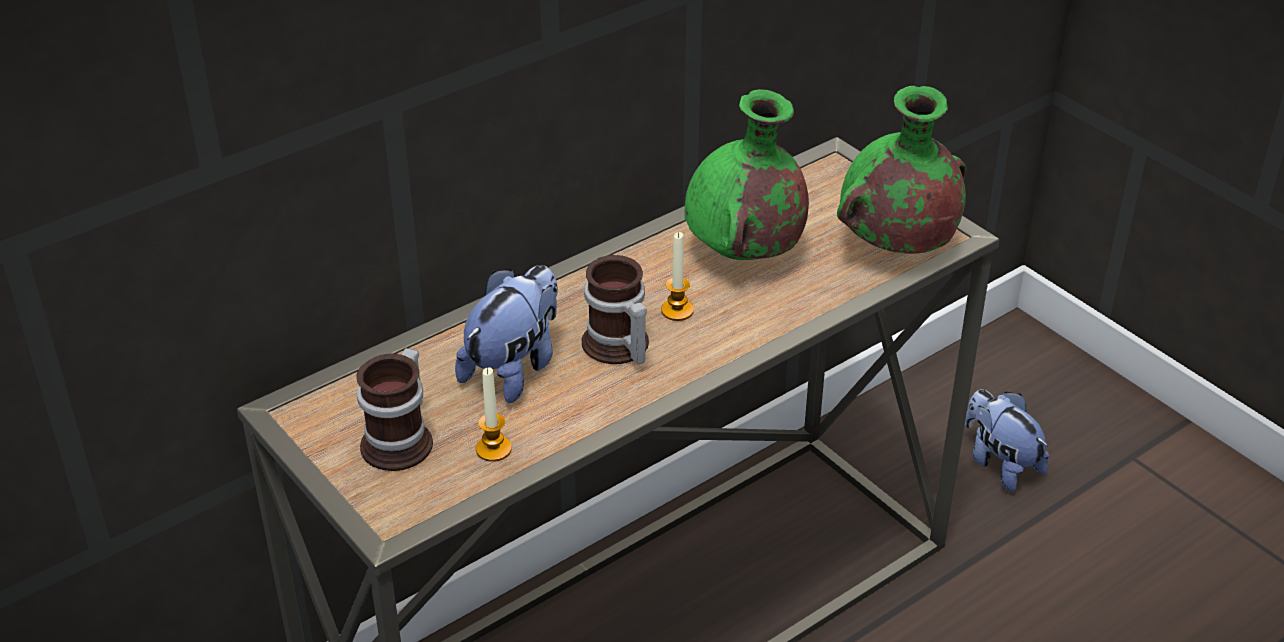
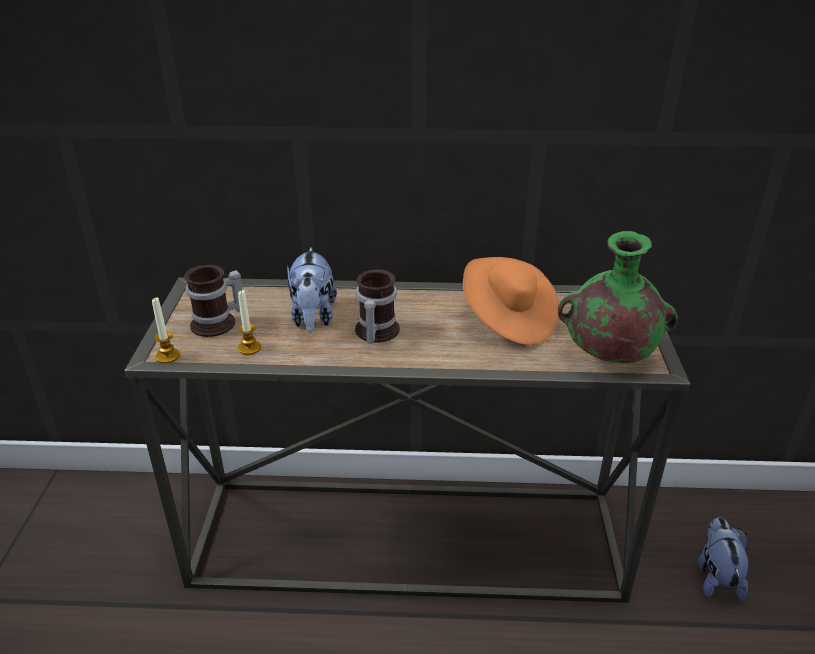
camera: 40 degrees right, 5 degrees down
(514, 368) = (313, 317): plush toy -> plush toy turned 105 degrees clockwise
(677, 311) = (431, 330): candle -> candle (168, 356)
(744, 254) = (508, 320): green vase -> orange hat

